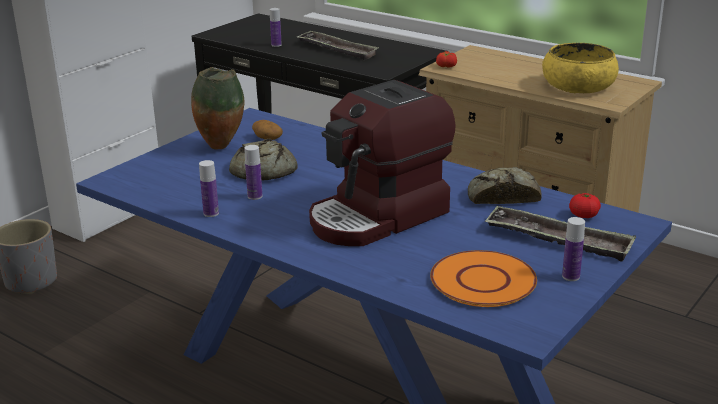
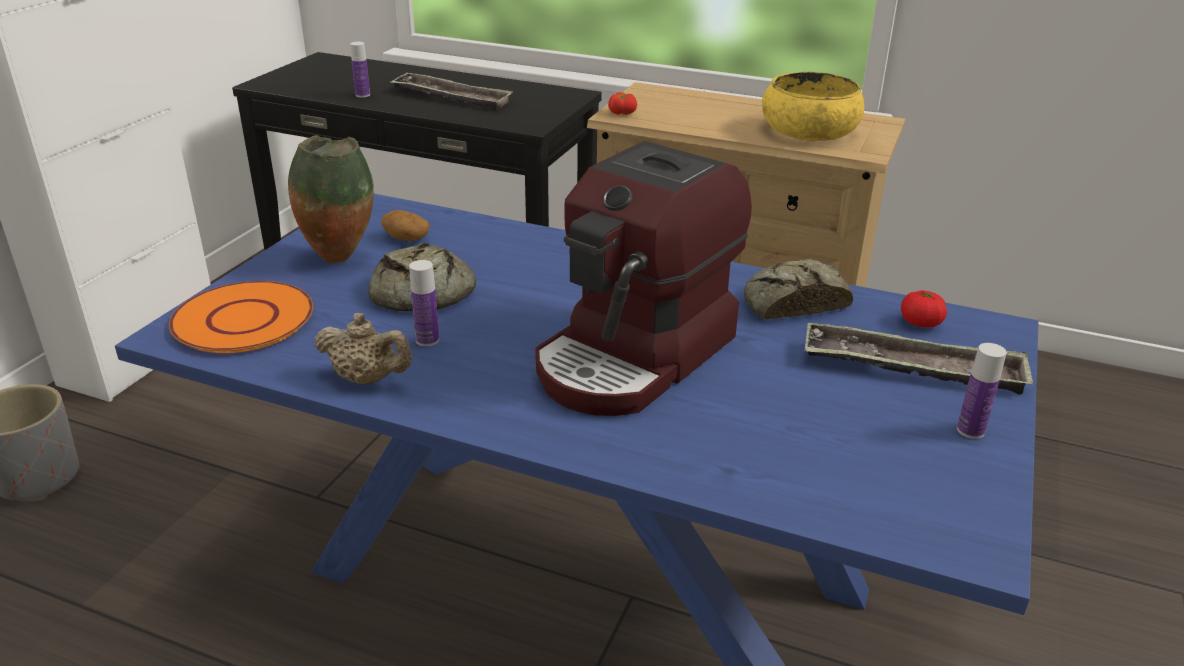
camera: 15 degrees left, 5 degrees up
(211, 213) = (367, 379): bottle -> beige teapot
(483, 280) = (852, 455): orange plate -> orange plate (244, 319)

